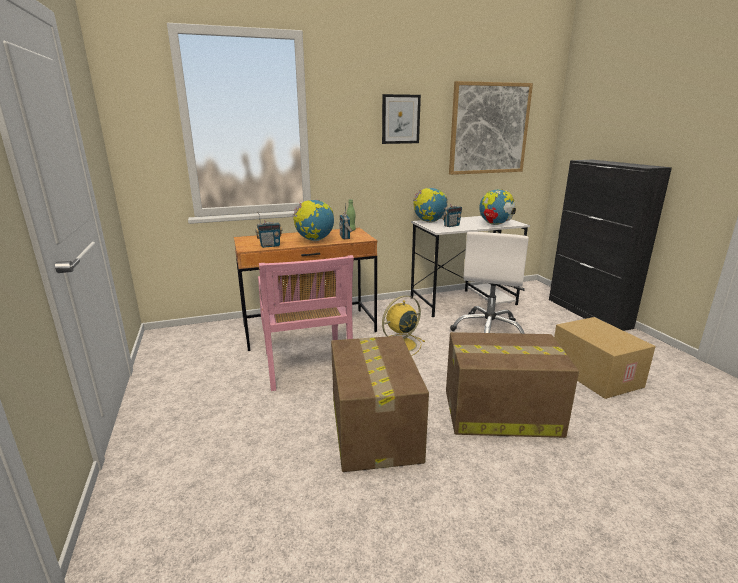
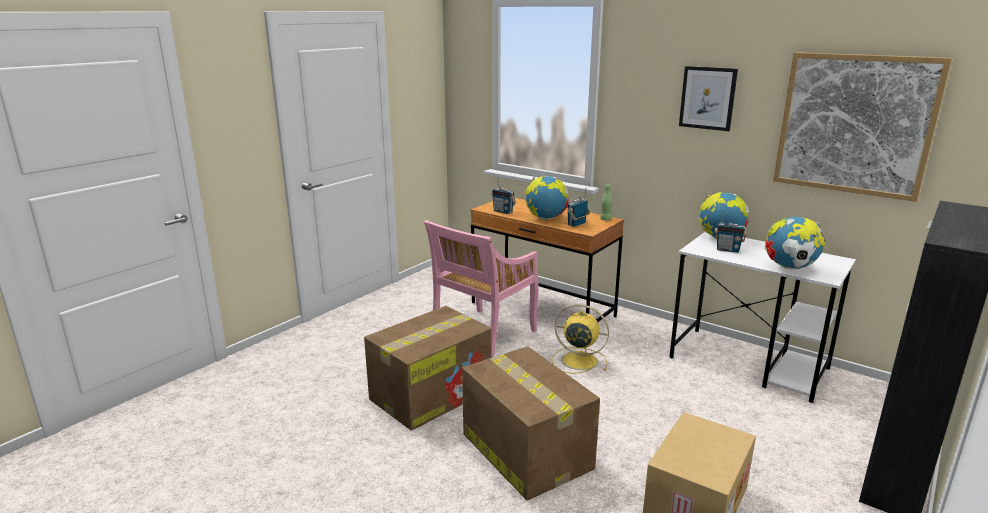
camera: 55 degrees right, 0 degrees up
(489, 330) = (695, 401): white office chair -> none

